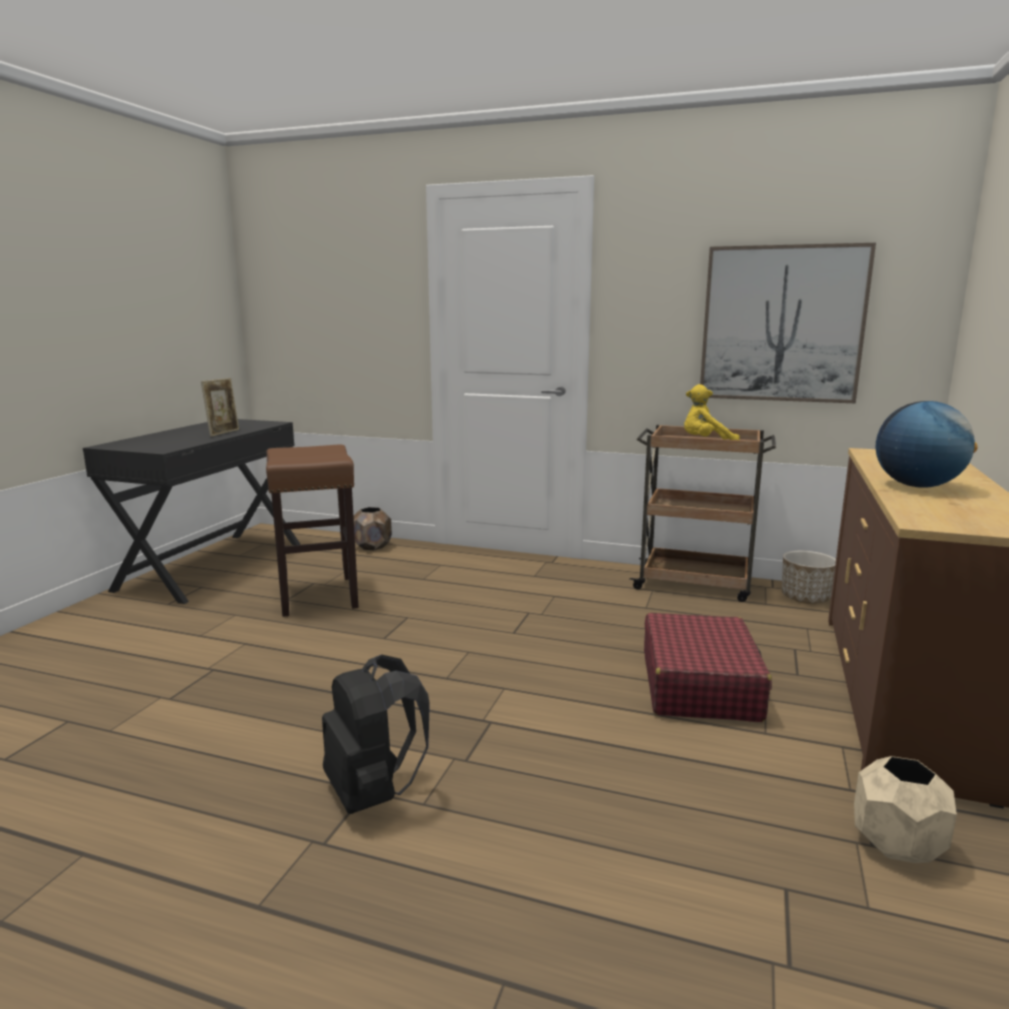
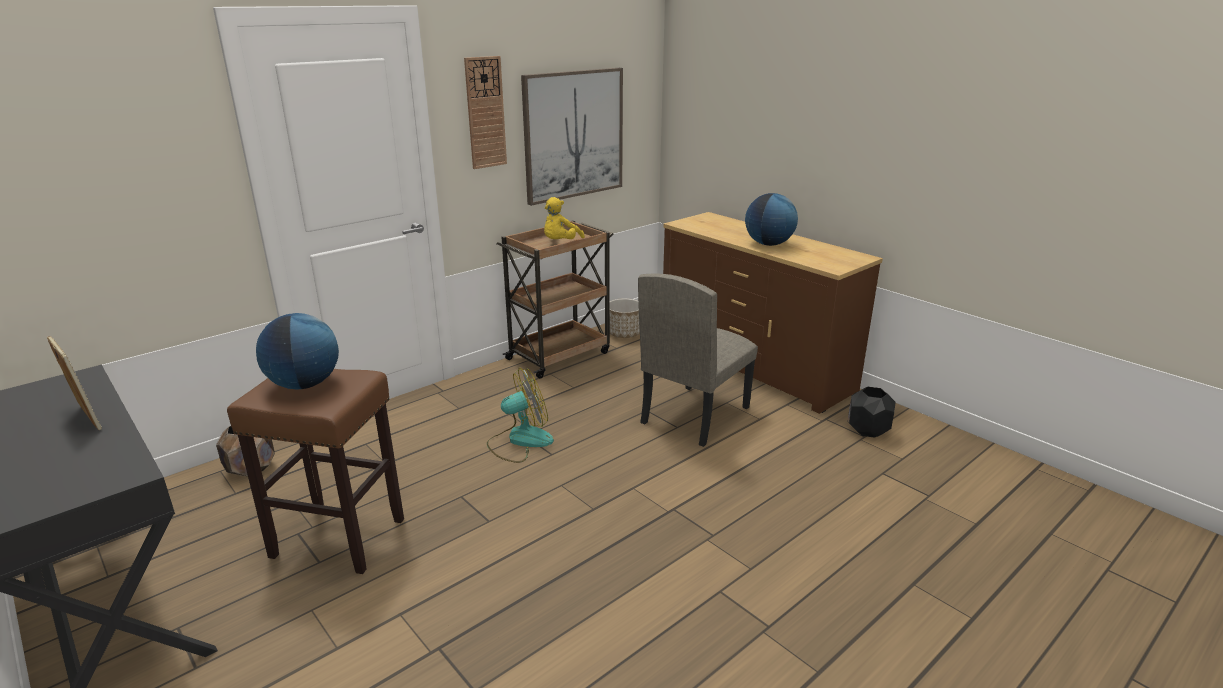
camera: 60 degrees left, 10 degrees up
(310, 452) = (304, 384): none -> globe
(373, 793) = (724, 588): black backpack -> none
(517, 613) = (520, 441): none -> fan
(657, 286) = (485, 113): none -> wall clock
(699, 685) = (694, 415): red suitcase -> beige chair
(895, 845) = (867, 431): beige planter -> black planter

